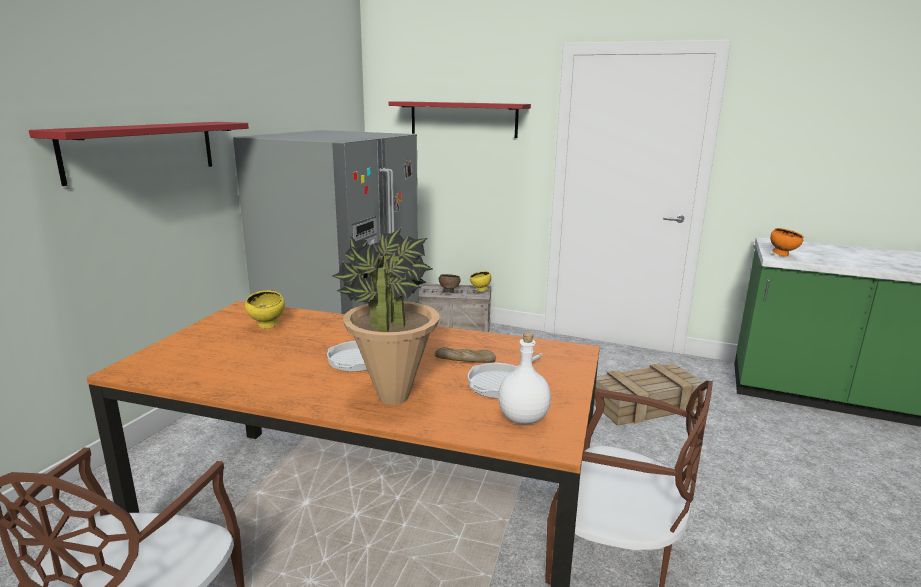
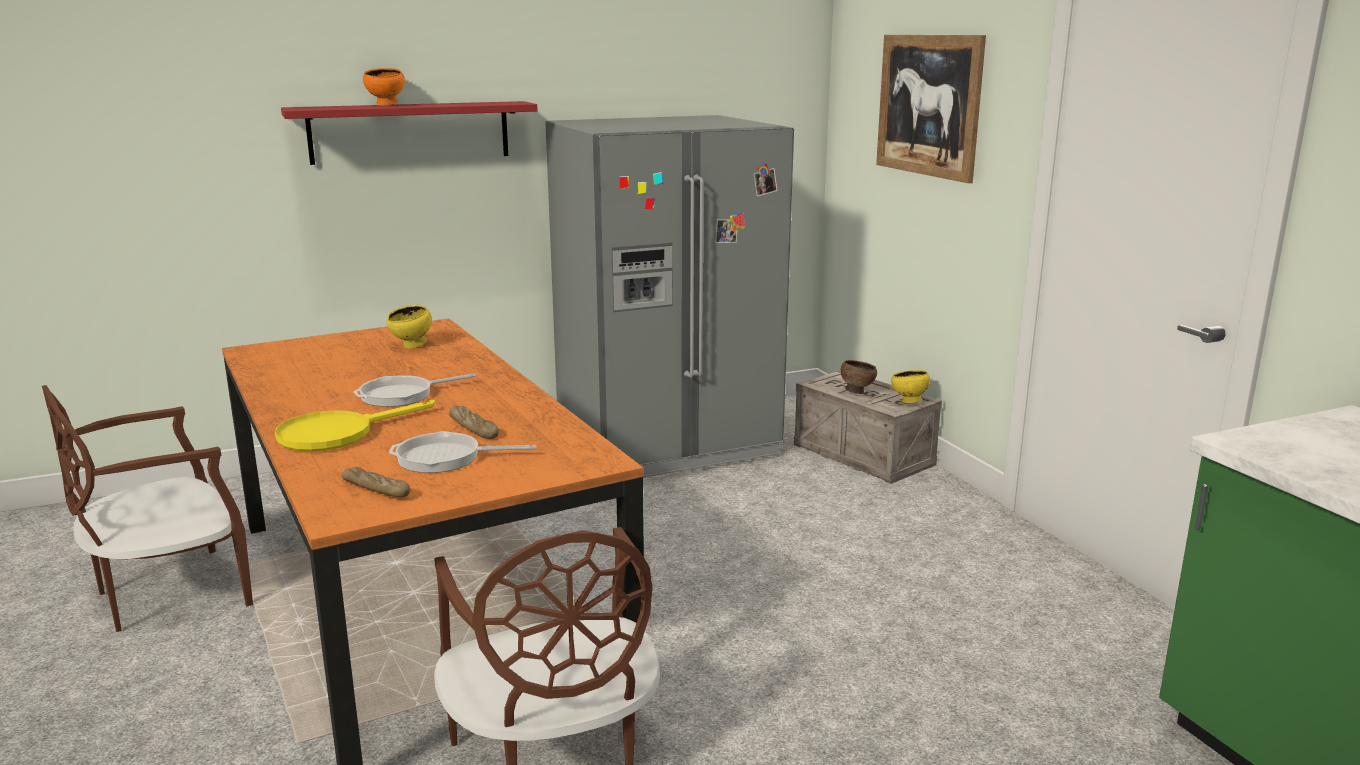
camera: 45 degrees right, 0 degrees up
(392, 397) = (338, 433): potted plant -> yellow frying pan
(463, 119) = (928, 105): red shelf -> picture
(524, 418) = (376, 490): white bottle -> bread
(644, 405) = (951, 658): crate -> none
(782, 255) = (1270, 442): orange bowl -> orange bowl (387, 105)

